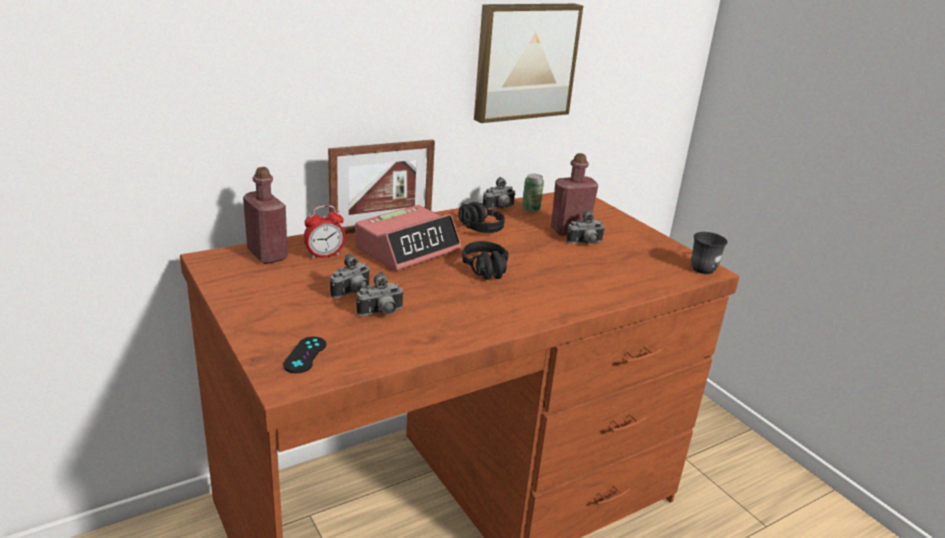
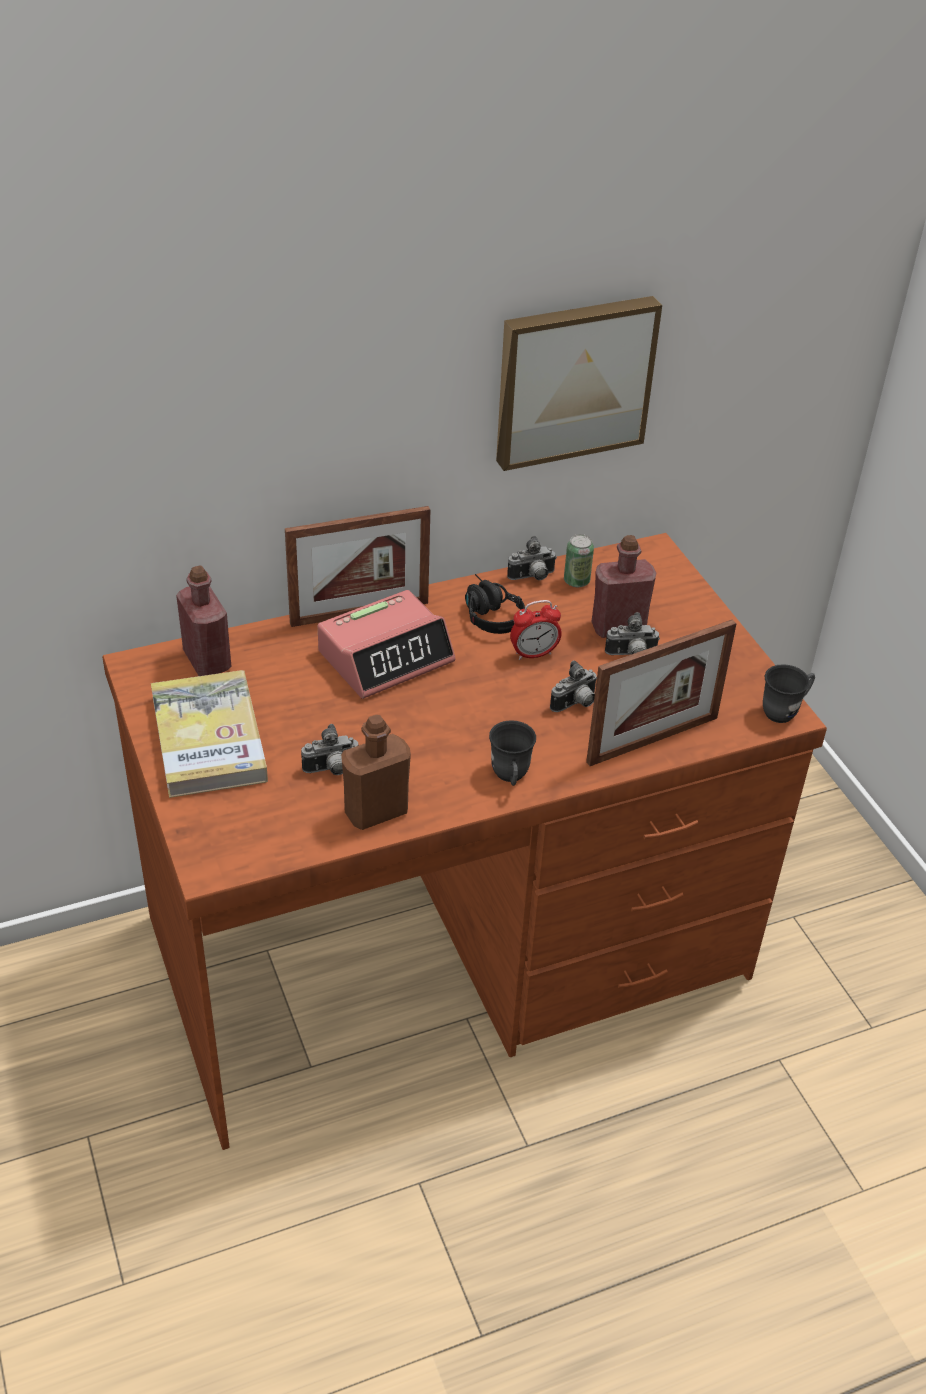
camera: 10 degrees right, 15 degrees up
(274, 299) = (208, 738): none -> book
(305, 355) = (235, 829): black game controller -> none
(324, 255) = (278, 665): alarm clock -> alarm clock (533, 654)
(353, 293) = (303, 733): camera -> camera (575, 704)
(425, 337) = (376, 812): none -> brown bottle
(488, 273) = (480, 707): black headphones -> none
(526, 312) = (510, 777): none -> grey mug
(623, 286) = (652, 740): none -> picture frame

